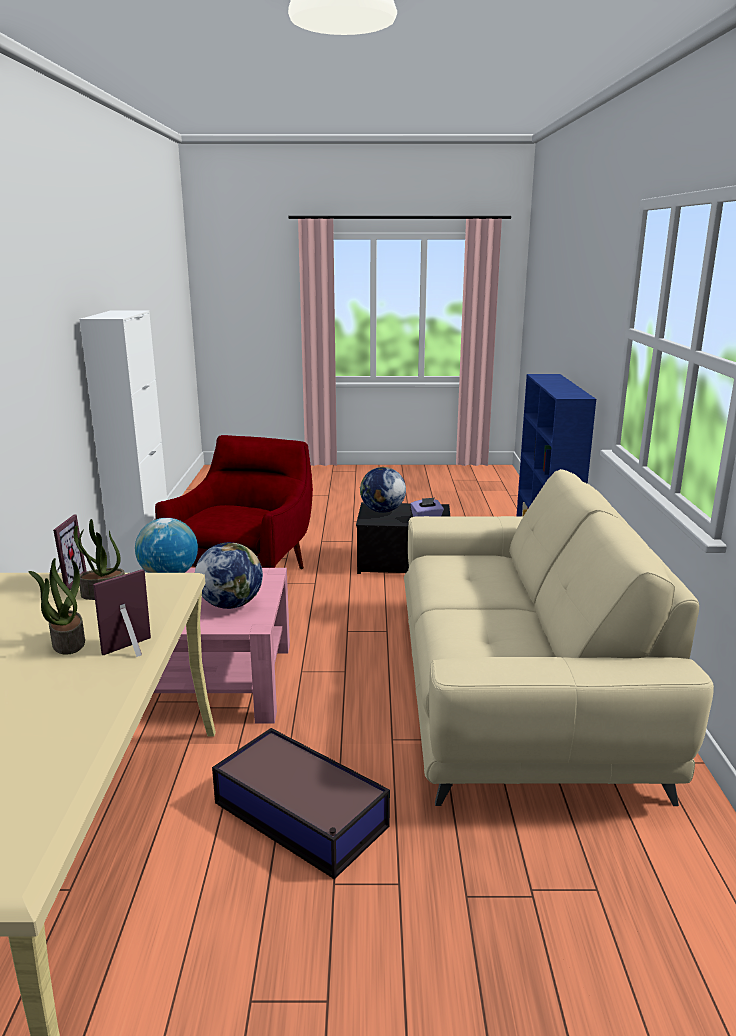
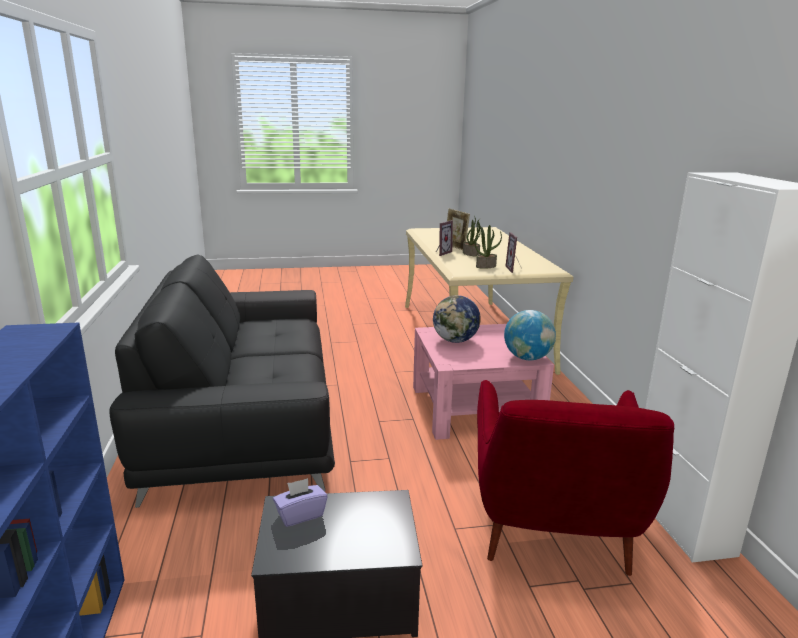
camera: 170 degrees right, 0 degrees up
(63, 679) = (455, 247): none -> picture frame
(301, 816) = (378, 355): storage box -> none
(382, 511) = (376, 532): globe -> none
(516, 688) = (245, 418): beige sofa -> black sofa

